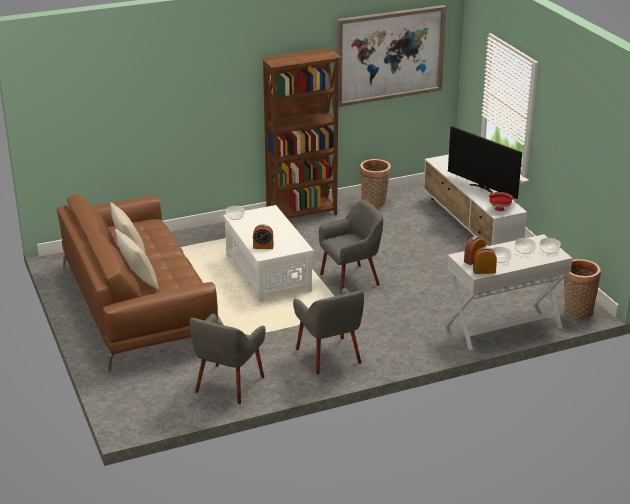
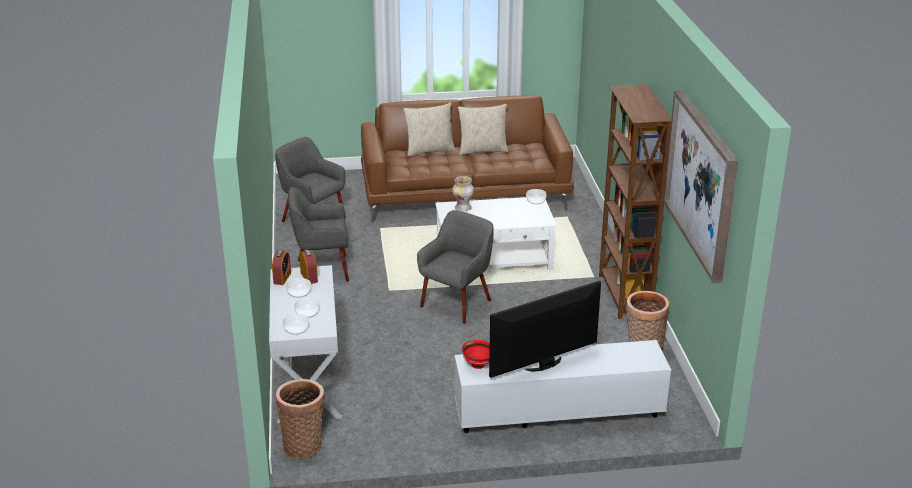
camera: 105 degrees right, 0 degrees up
(263, 246) = (463, 208): alarm clock -> vase
(351, 279) = (457, 303): grey armchair -> grey armchair turned 135 degrees counterclockwise

